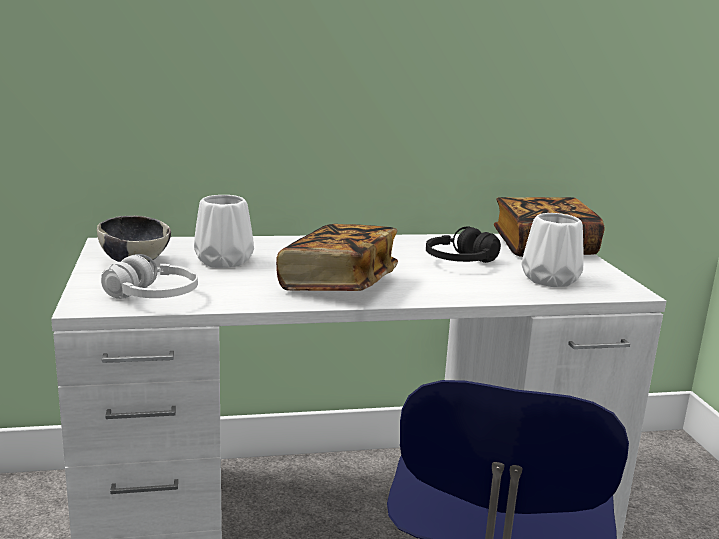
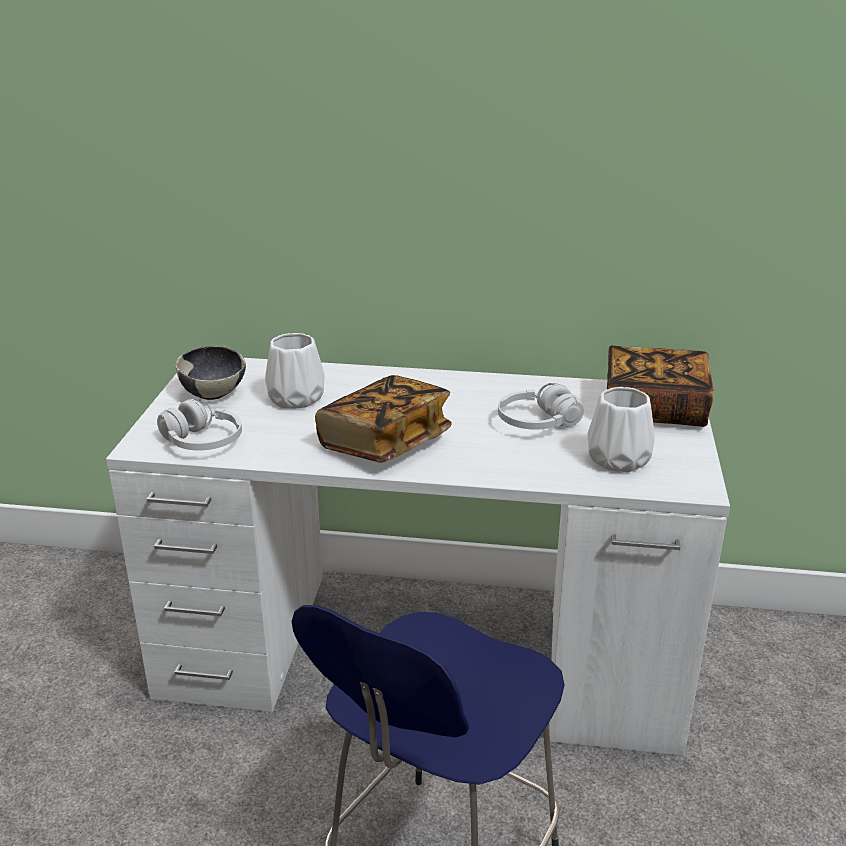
camera: 20 degrees right, 10 degrees up
(460, 262) = (538, 423): black headphones -> white headphones

